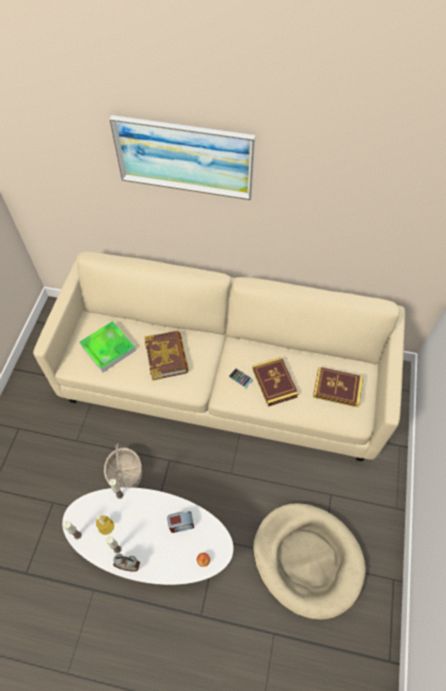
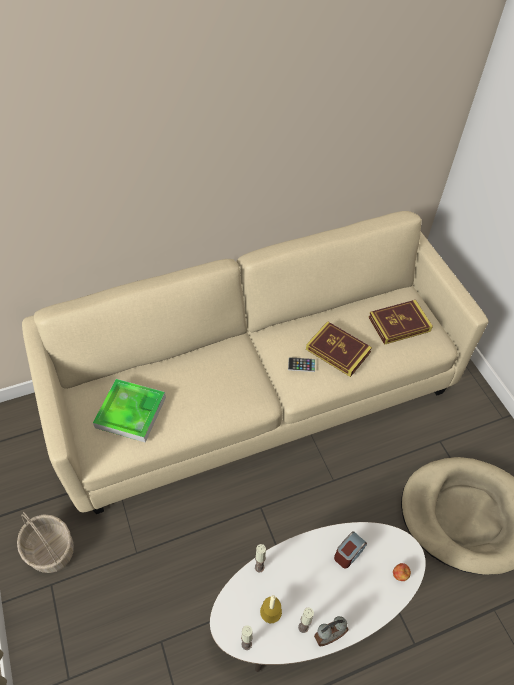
camera: 35 degrees left, 5 degrees down
(125, 474) = (223, 553): basket -> basket (50, 549)
(166, 357) = (206, 385): book -> none
(184, 157) = (151, 125): picture -> none

